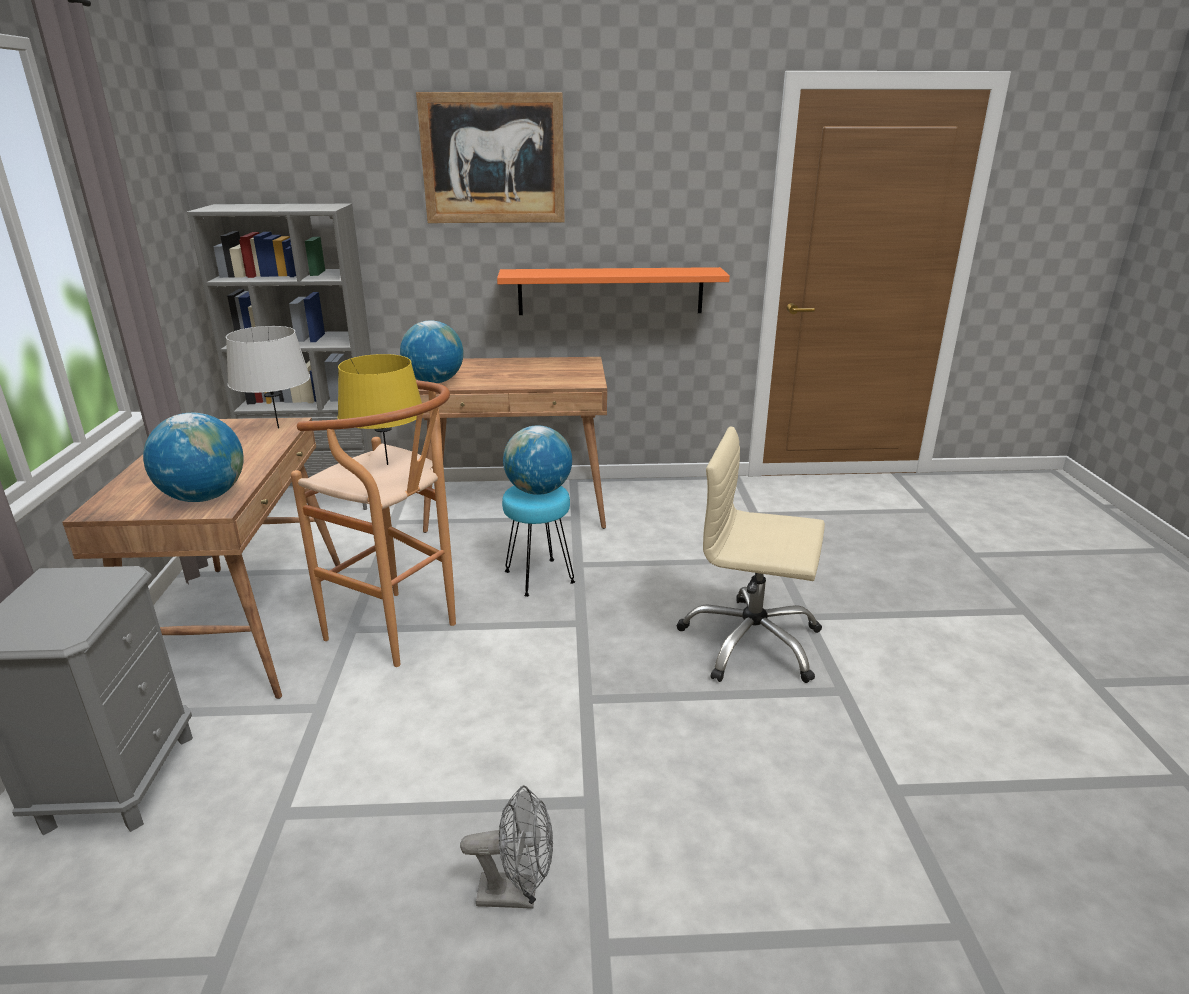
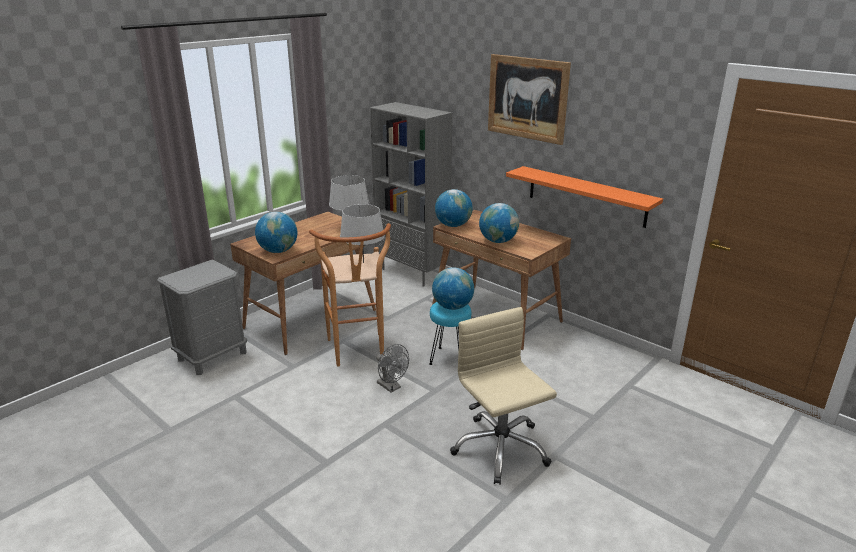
camera: 45 degrees right, 0 degrees up
(387, 464) = (363, 262): yellow table lamp -> grey table lamp
(517, 893) = (260, 473): grey fan -> grey fan (391, 387)
(529, 381) = (498, 241): none -> globe

